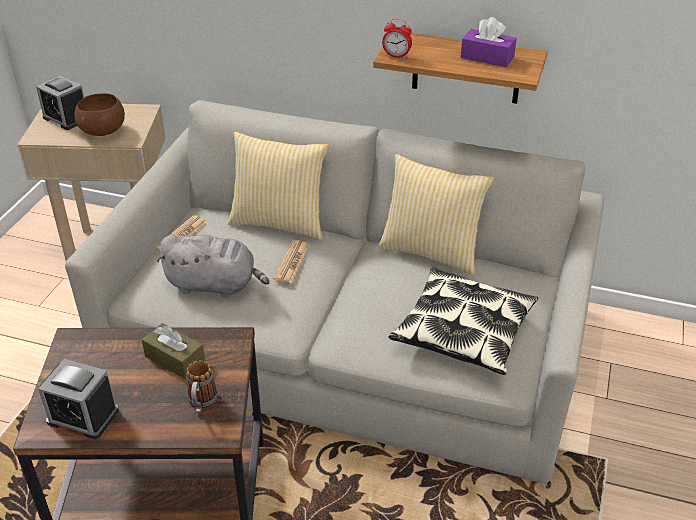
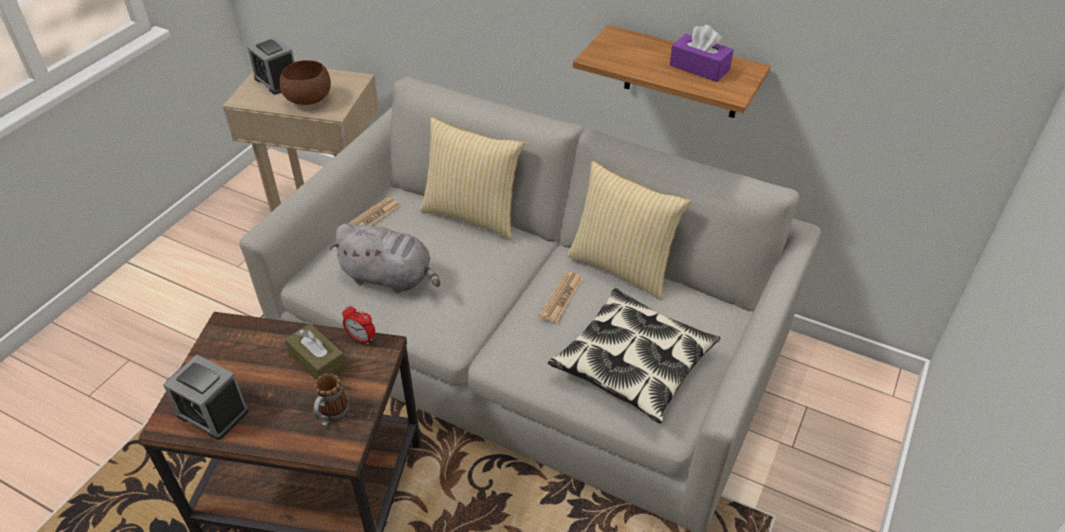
camera: 10 degrees right, 5 degrees up
(292, 262) = (474, 262): newspaper -> newspaper (561, 297)
(396, 56) = (600, 57): alarm clock -> alarm clock (361, 338)

